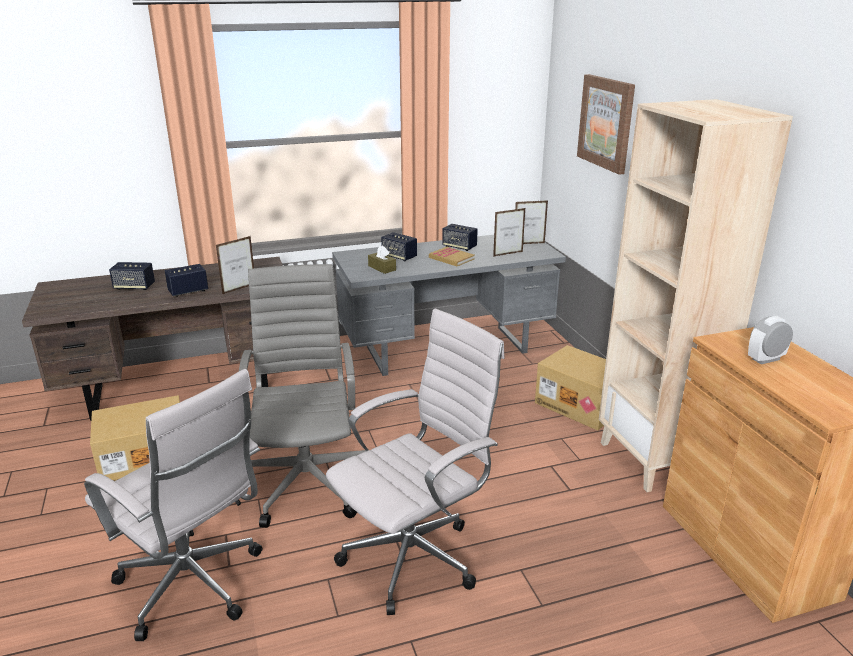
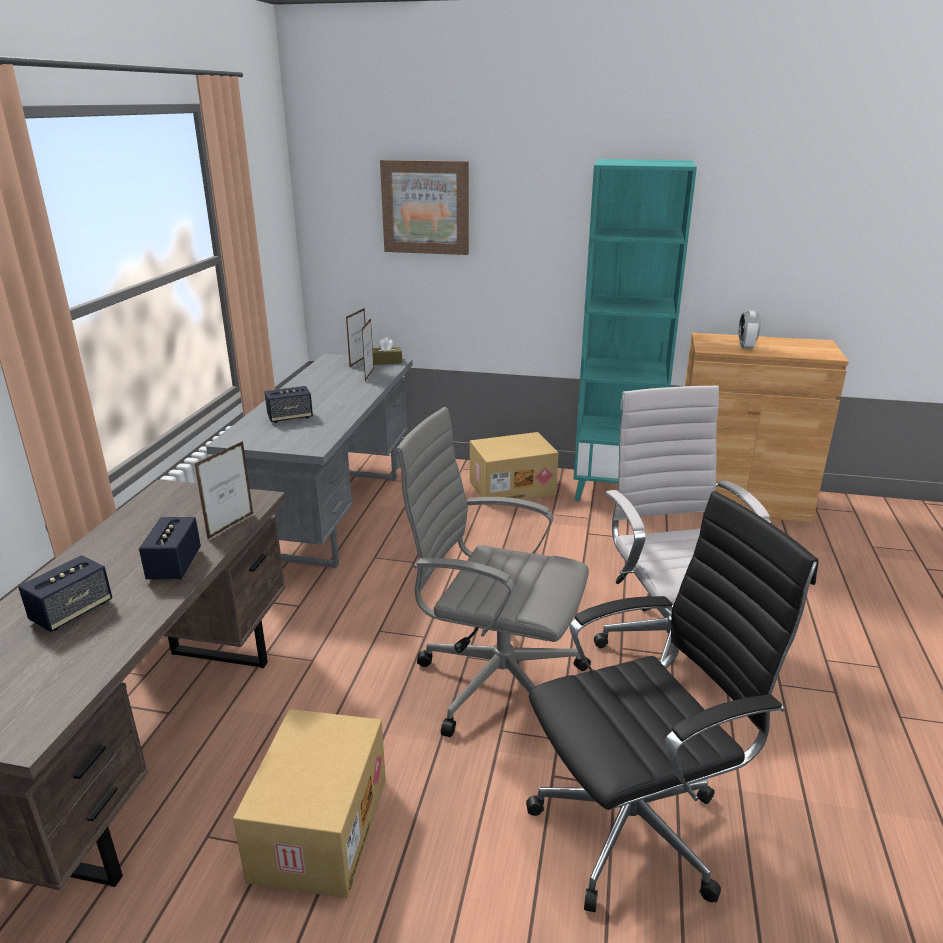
camera: 60 degrees left, 0 degrees up
(194, 587) = (637, 826): white office chair -> black office chair
(239, 289) = (231, 526): picture frame -> picture frame turned 45 degrees clockwise
(382, 268) = (308, 432): brown tissue box -> brown tissue box (387, 361)
(451, 258) = (338, 397): book -> none
(459, 247) = (314, 387): speaker -> none
(653, 460) = (615, 489): beige bookcase -> turquoise bookcase

